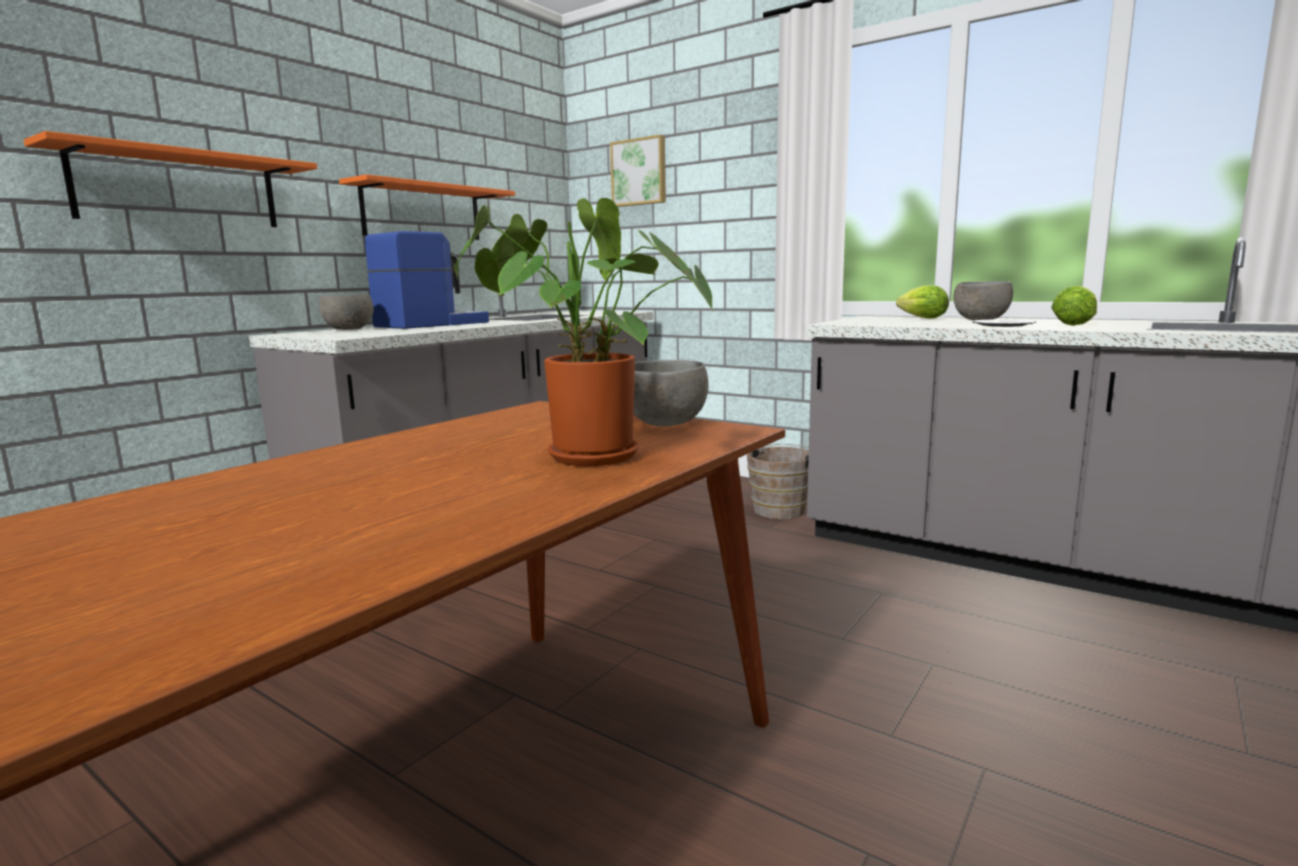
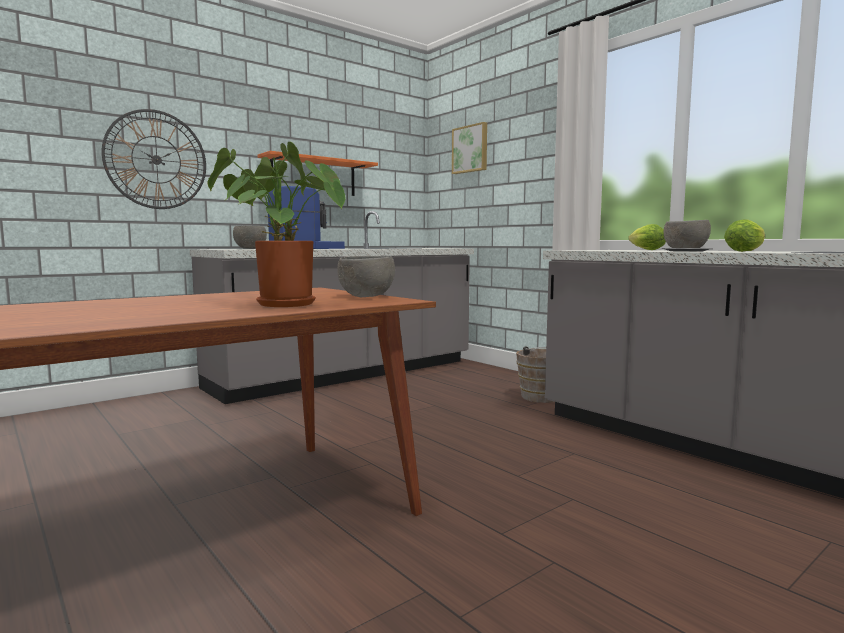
camera: 15 degrees right, 5 degrees down
(179, 189) = (156, 160): orange shelf -> wall clock

